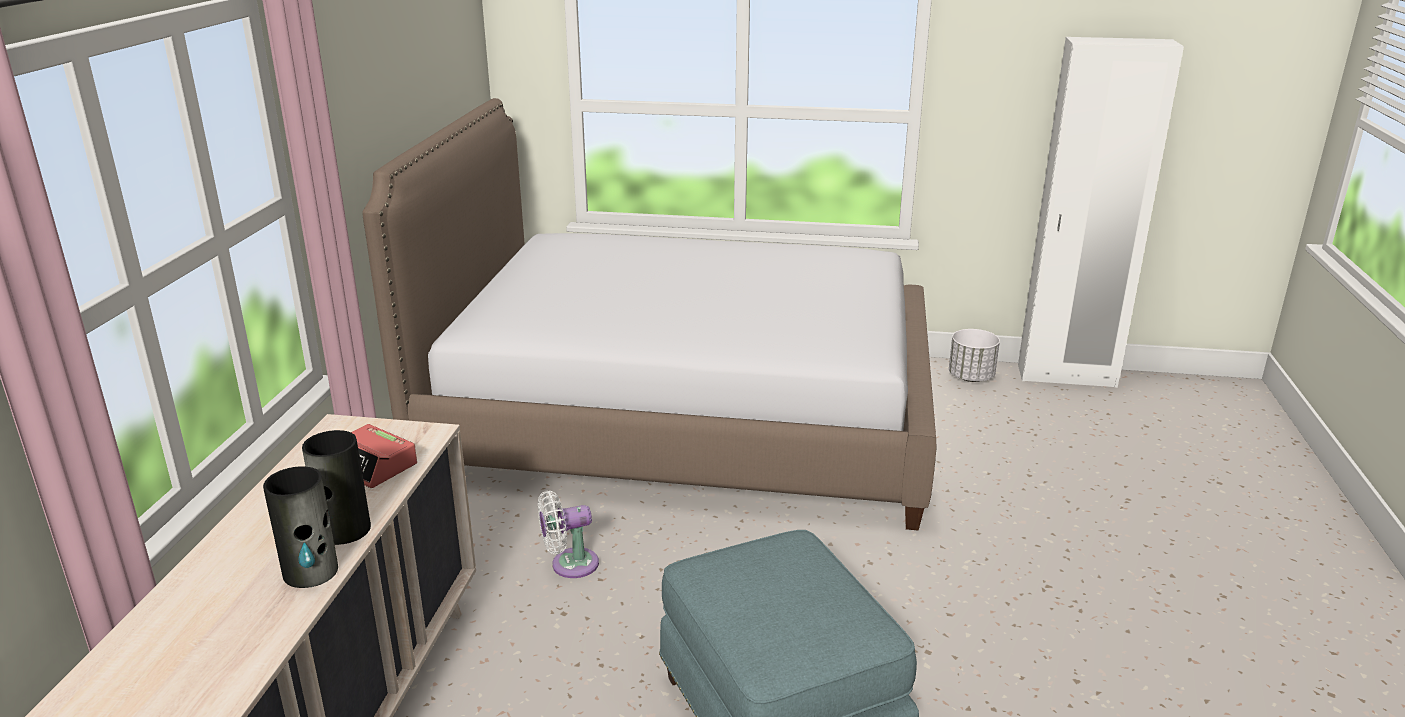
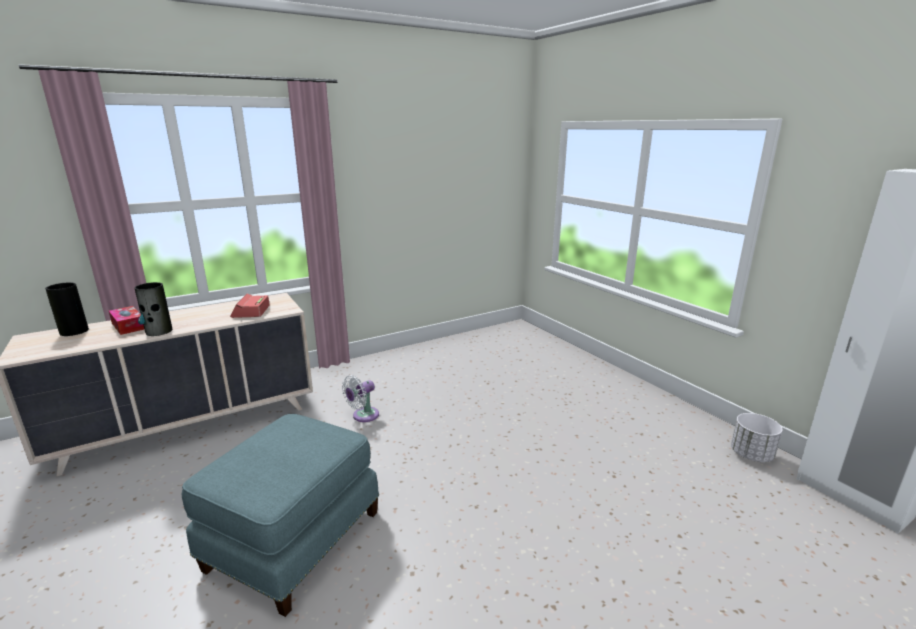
camera: 50 degrees right, 5 degrees down
(210, 602) = (128, 326): none -> tissue box
(344, 530) = (194, 325): vase -> vase (73, 331)
(569, 565) = (363, 416): white fan -> white fan turned 75 degrees counterclockwise
(684, 418) = (522, 386): bed -> none

